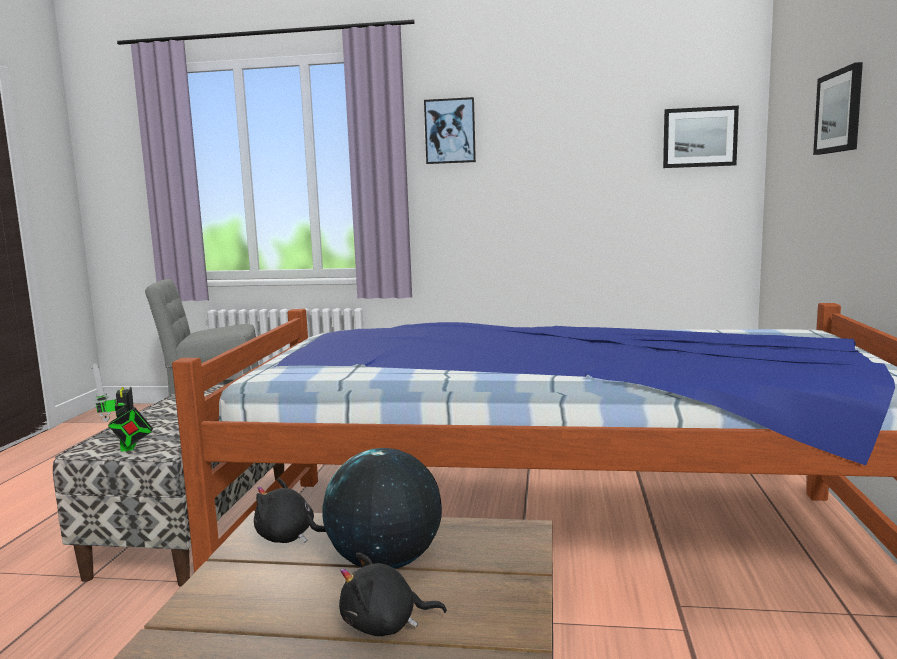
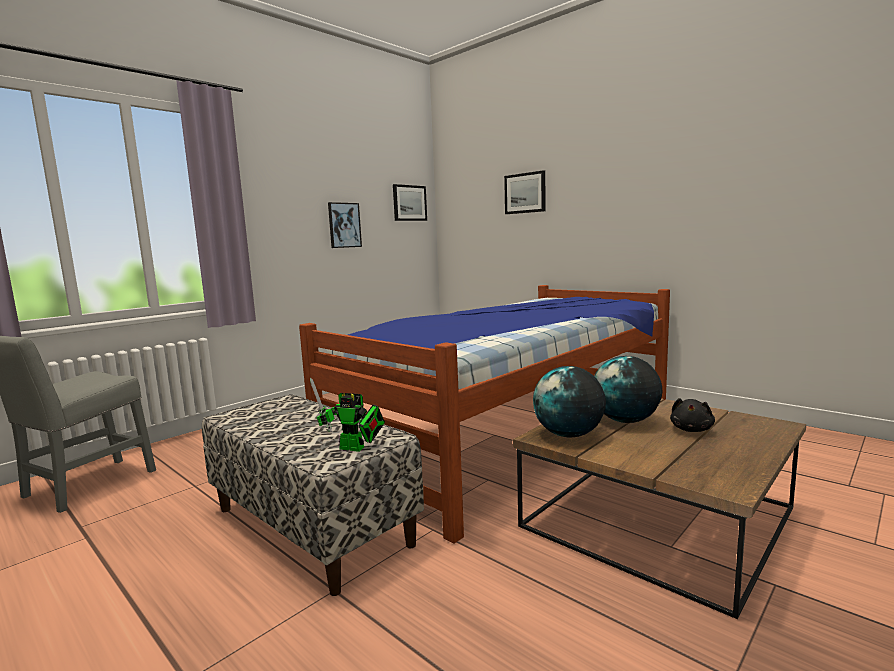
camera: 55 degrees left, 0 degrees up
(289, 537) = (569, 435): black plush toy -> globe
(450, 131) = (267, 184): picture -> picture (344, 225)

